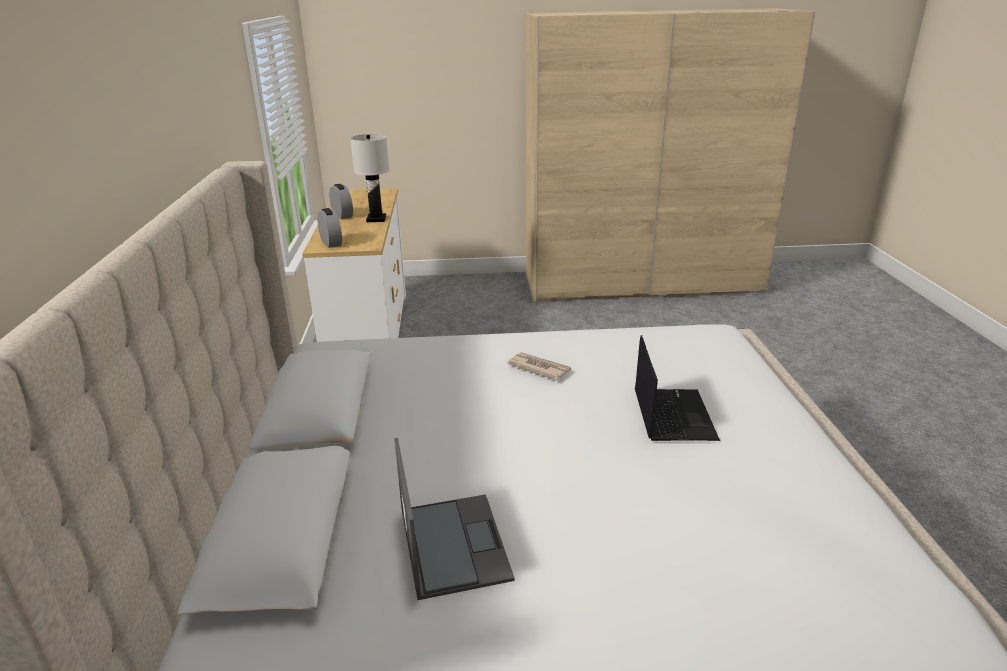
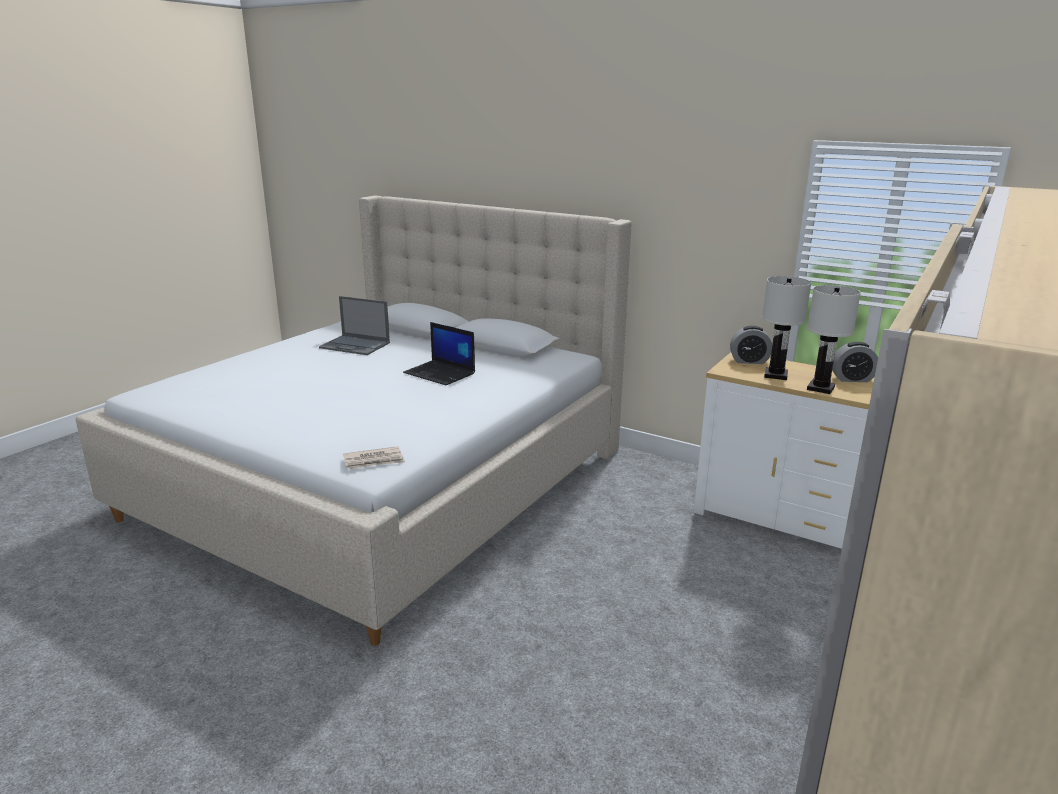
camera: 125 degrees right, 5 degrees down
(361, 232) = (775, 375): none -> white table lamp
(538, 368) = (445, 395): newspaper -> newspaper (374, 461)
(672, 415) = (329, 407): laptop -> laptop (440, 373)

